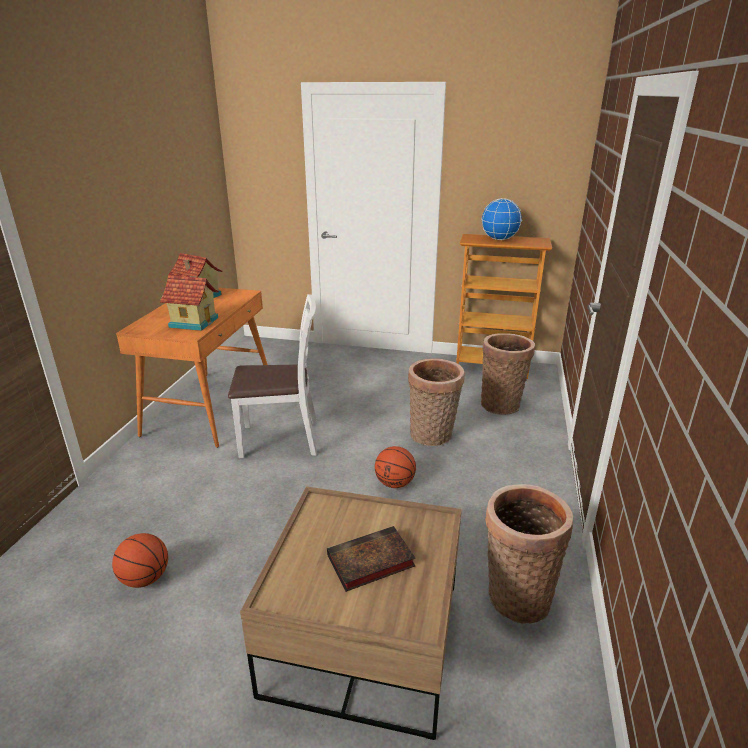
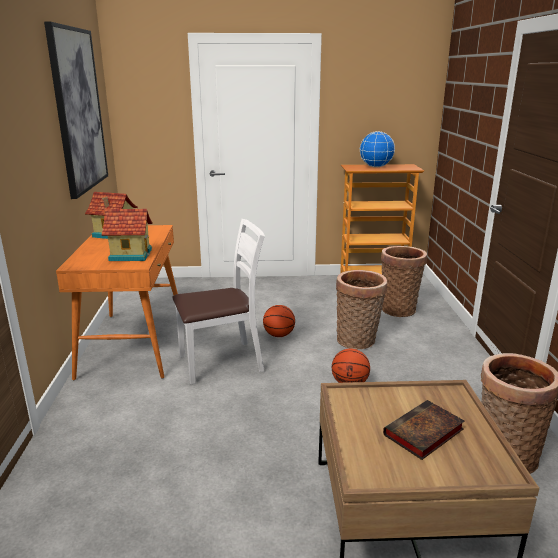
camera: 15 degrees left, 5 degrees down
(145, 579) = (161, 508): basketball -> basketball (279, 335)
(170, 169) = (78, 110): none -> picture

